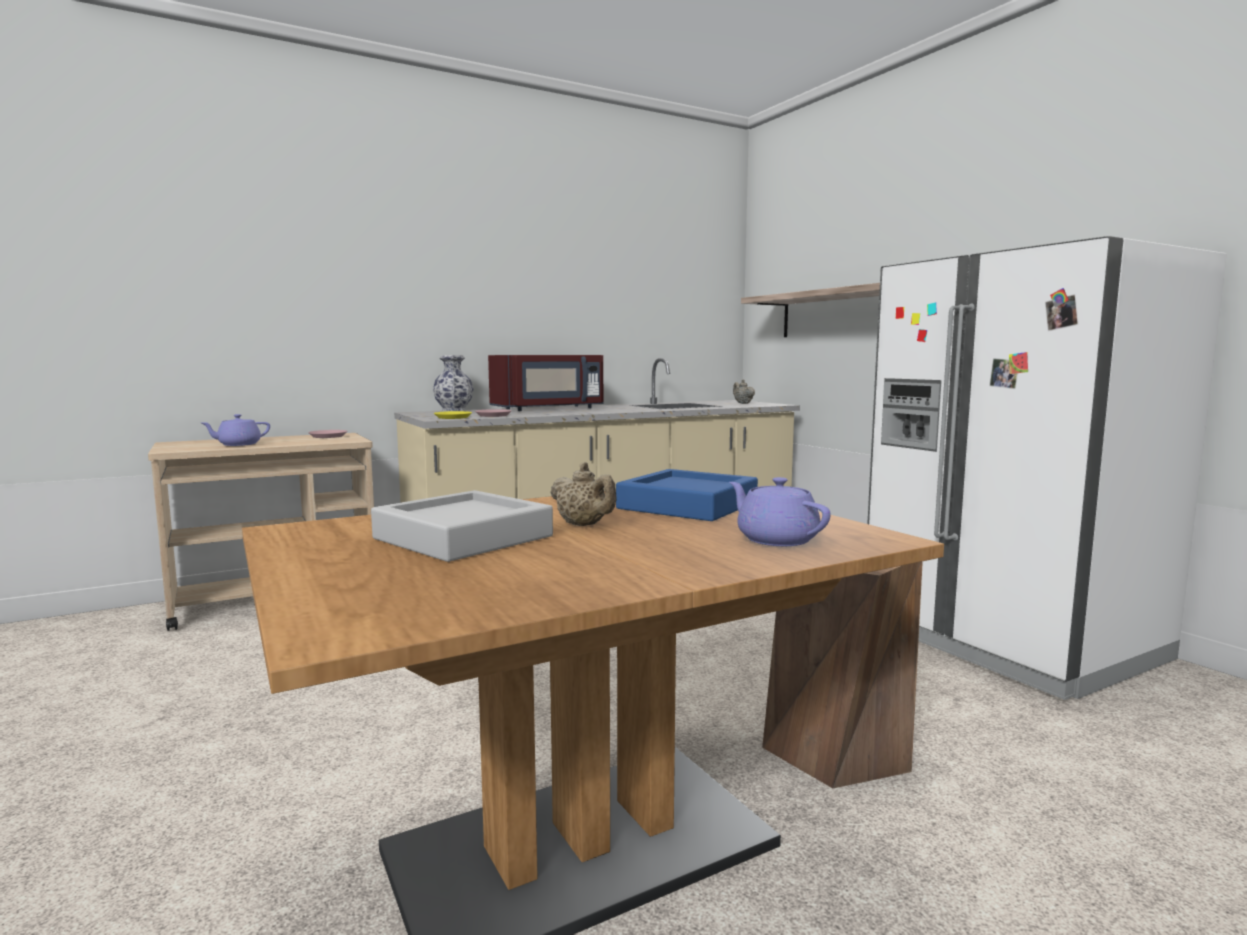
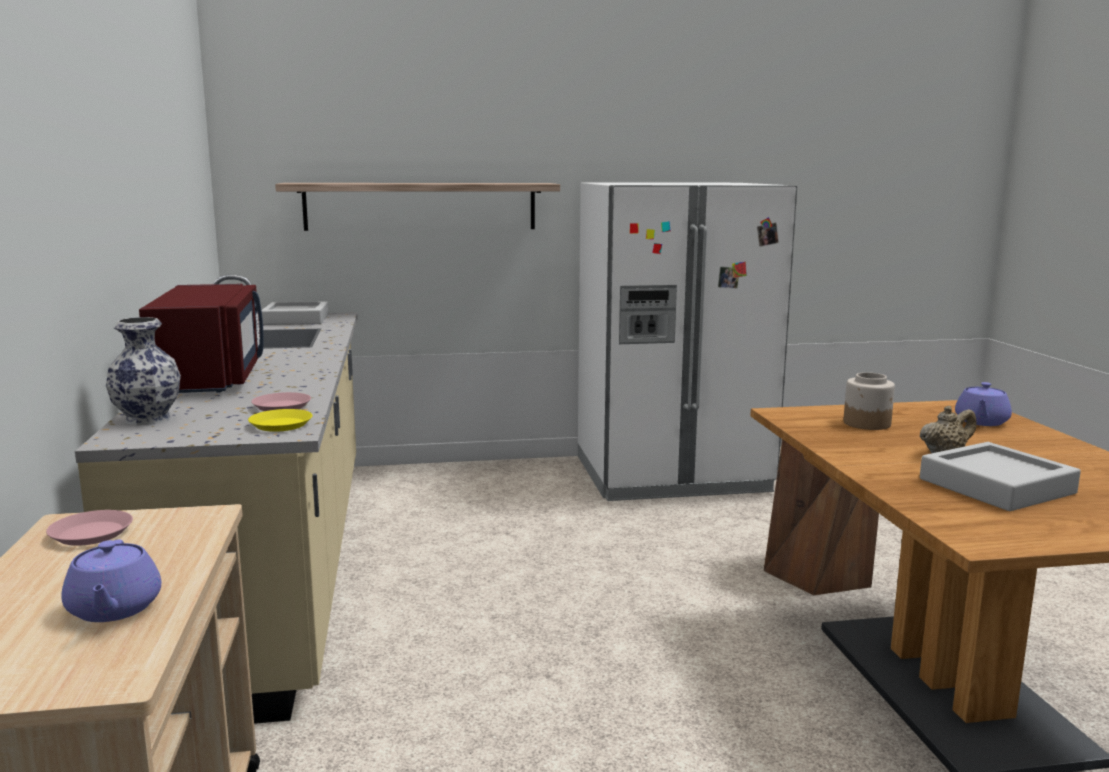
camera: 70 degrees left, 5 degrees up
(687, 505) = (867, 423): blue tray -> jar
(742, 403) = (296, 320): beige teapot -> grey tray
(775, 539) = (981, 422): purple teapot -> purple teapot turned 45 degrees counterclockwise

